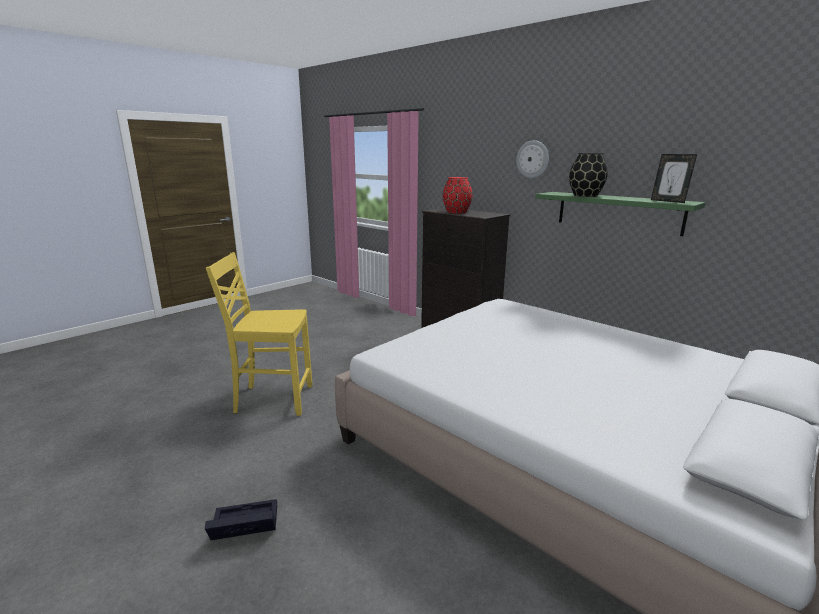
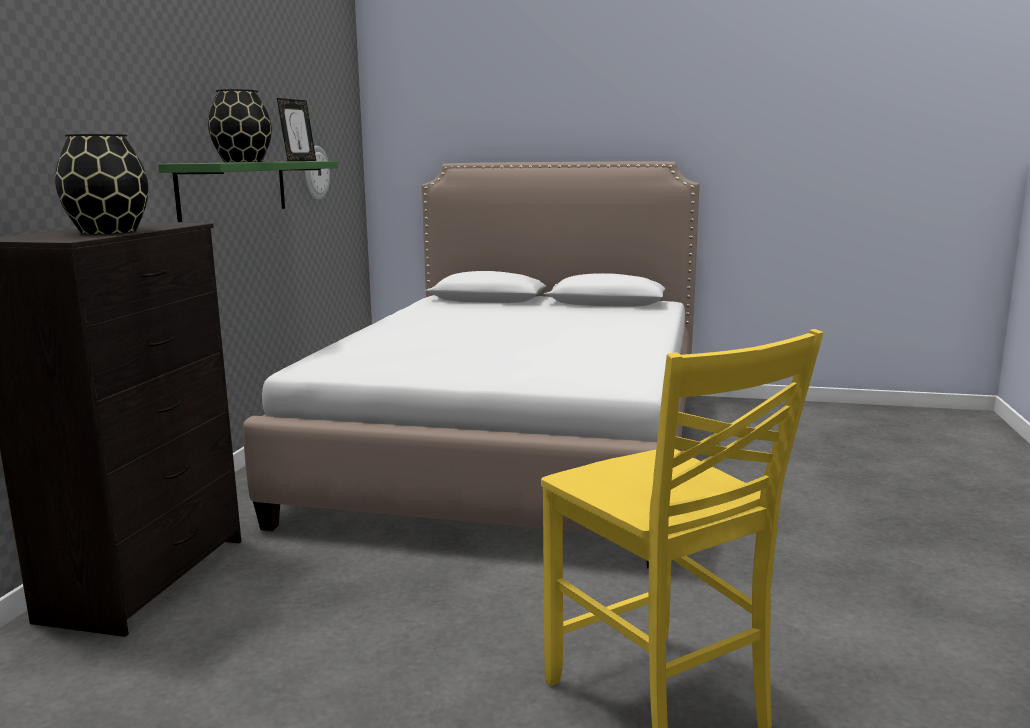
camera: 120 degrees left, 5 degrees down
(242, 527) = (882, 566): black storage box -> none
(456, 212) = (109, 231): red vase -> black vase
(533, 159) = (116, 96): wall clock -> wall clock (315, 173)

